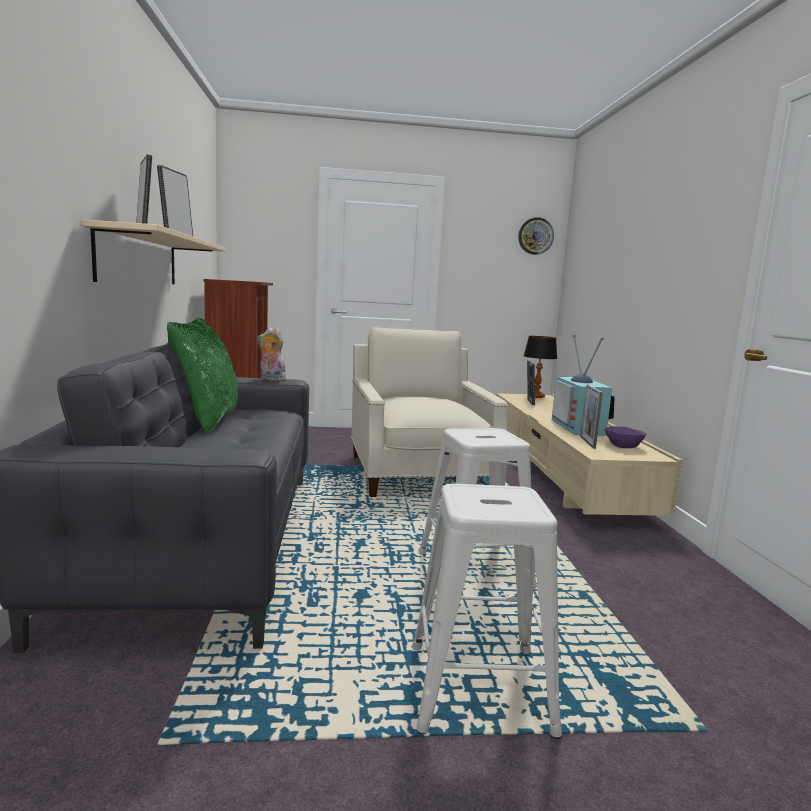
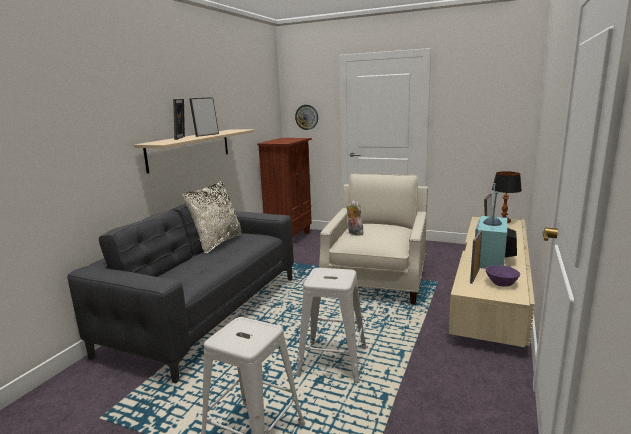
camera: 30 degrees right, 5 degrees up
(206, 421) = (218, 243): green pillow -> beige pillow
(270, 379) = (267, 215): plush toy -> plush toy (354, 233)
(535, 236) = (511, 86): wall clock -> wall clock (307, 117)

